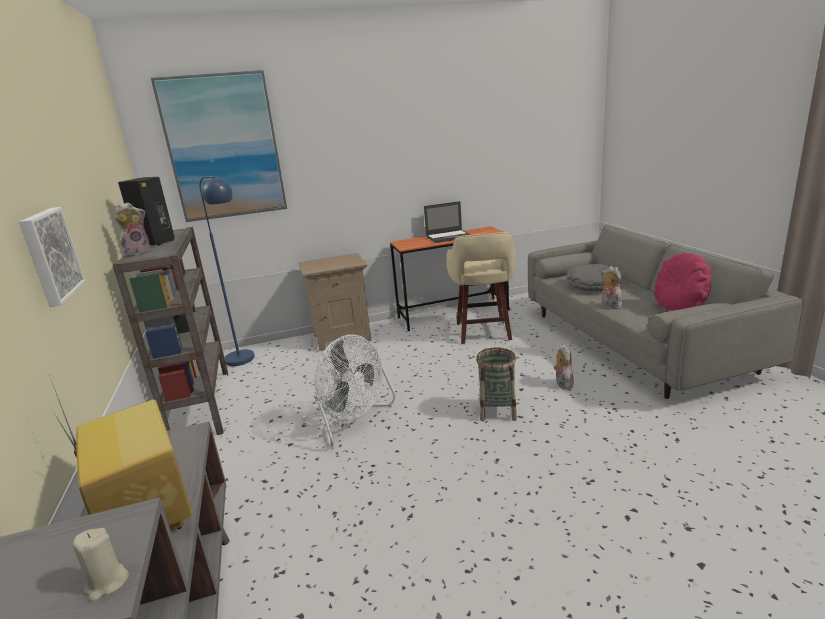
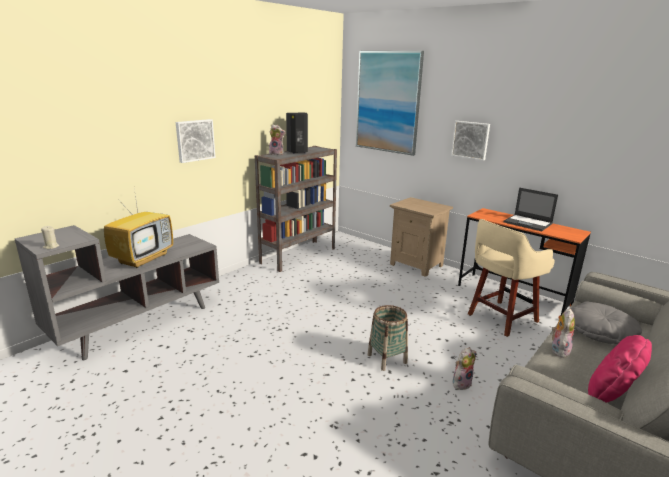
camera: 55 degrees right, 0 degrees up
(245, 361) = (352, 248): blue floor lamp -> none
(348, 422) = (320, 304): white fan -> none
(355, 170) = (470, 140): none -> picture

